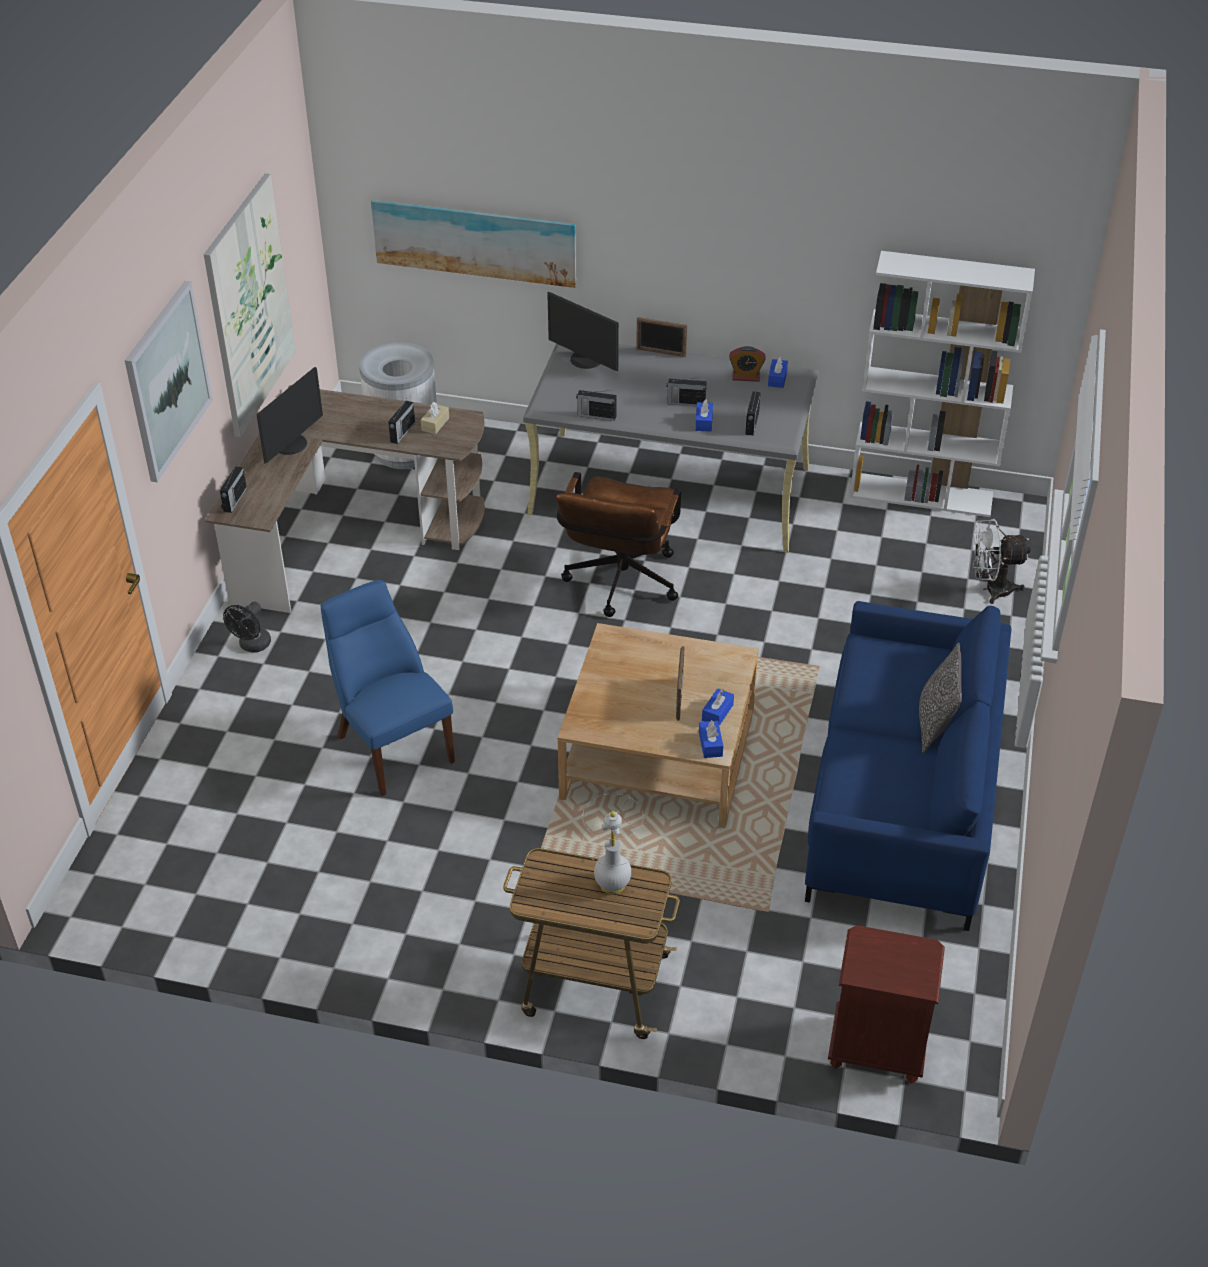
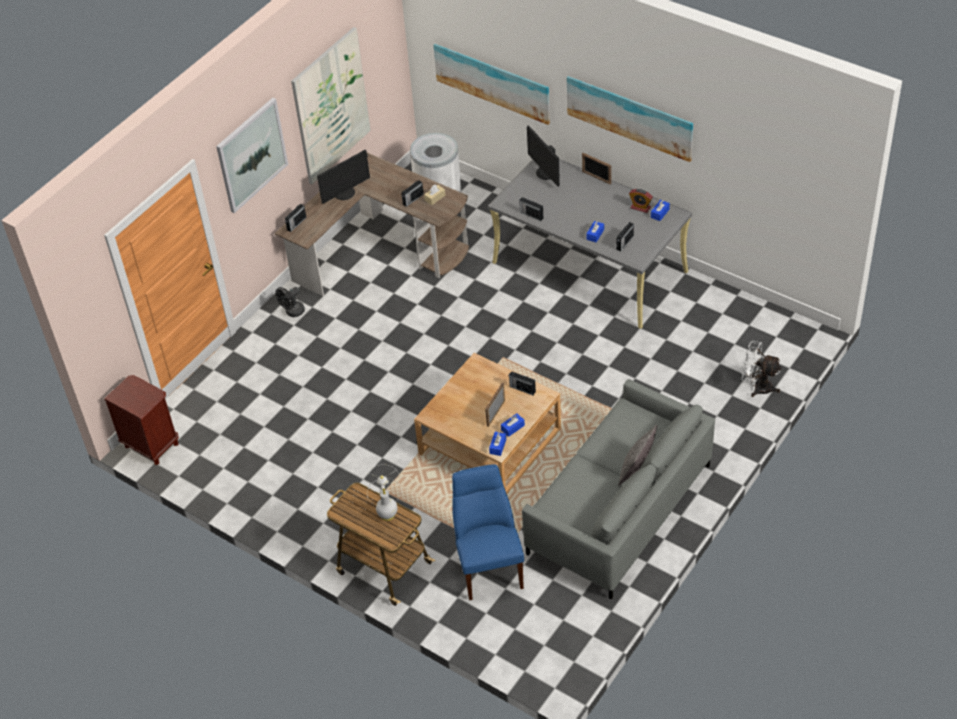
camera: 25 degrees right, 5 degrees up
(392, 745) = (341, 395): blue chair -> blue chair (488, 565)
(619, 586) = (523, 326): brown office chair -> none
(685, 403) = (591, 218): radio -> radio (522, 389)
(715, 239) = (630, 116): none -> picture
(876, 1049) = (518, 650): brown nightstand -> brown nightstand (151, 445)
(902, 799) = (618, 509): blue sofa -> grey sofa
(922, 495) = (752, 308): white bookcase -> none

